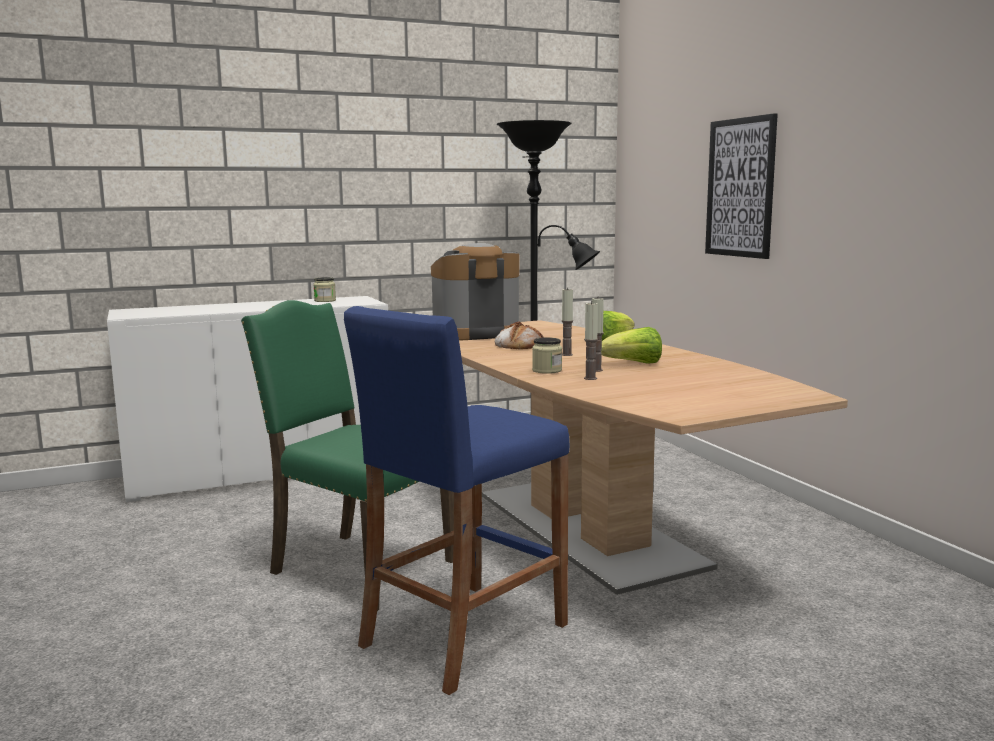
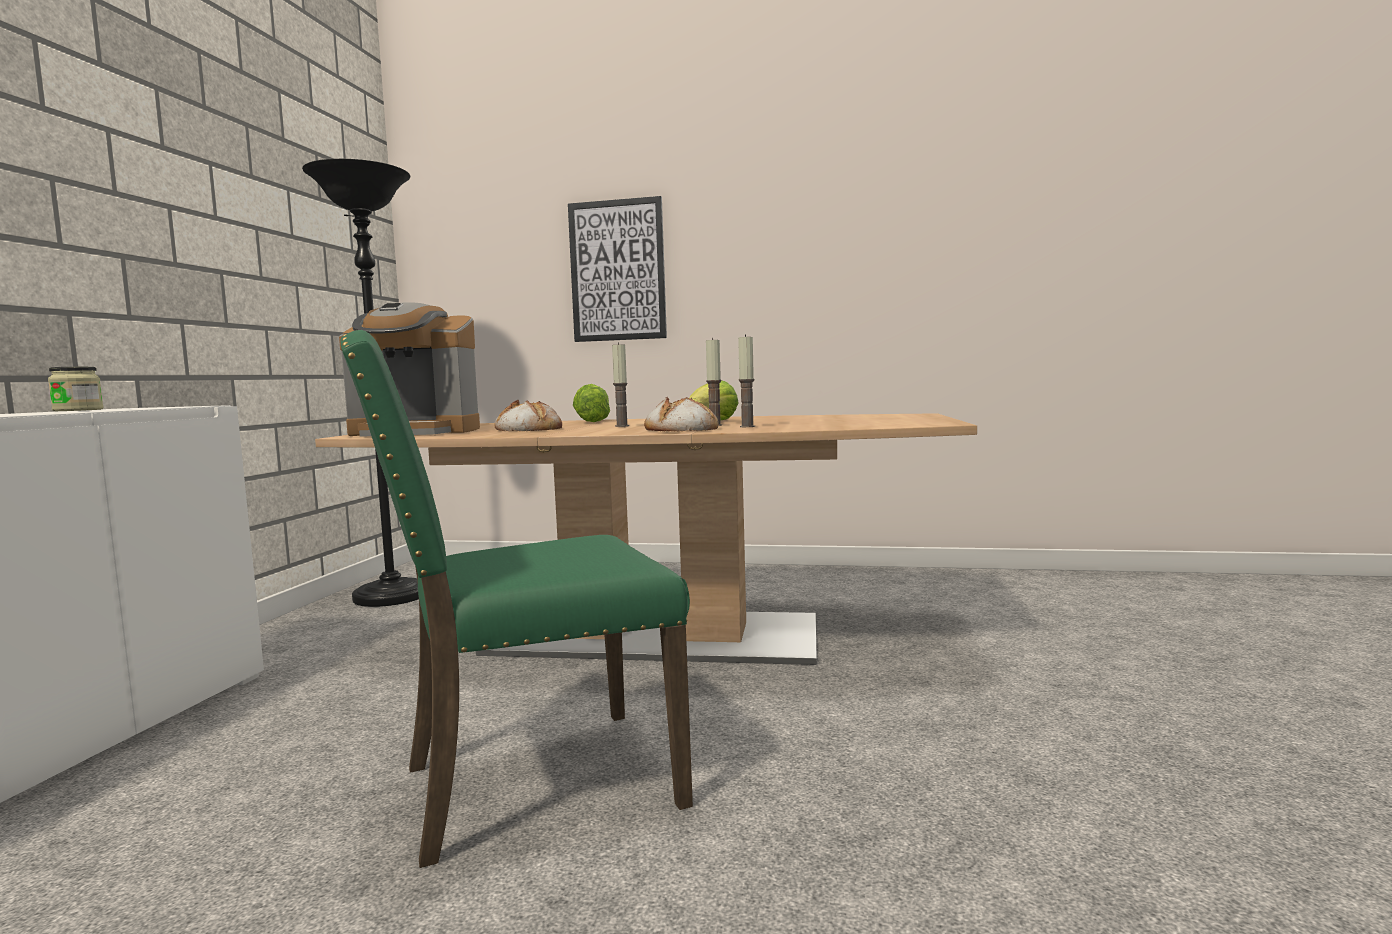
camera: 55 degrees left, 5 degrees down
(463, 635) = (822, 762): blue stool -> none
(475, 333) = (417, 432): coffee machine -> coffee machine turned 105 degrees counterclockwise
(547, 370) = (681, 429): jar -> bread

